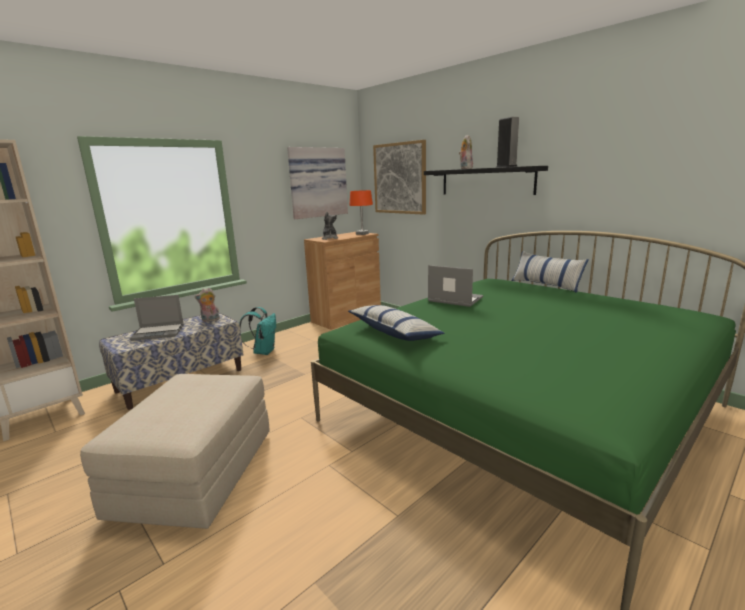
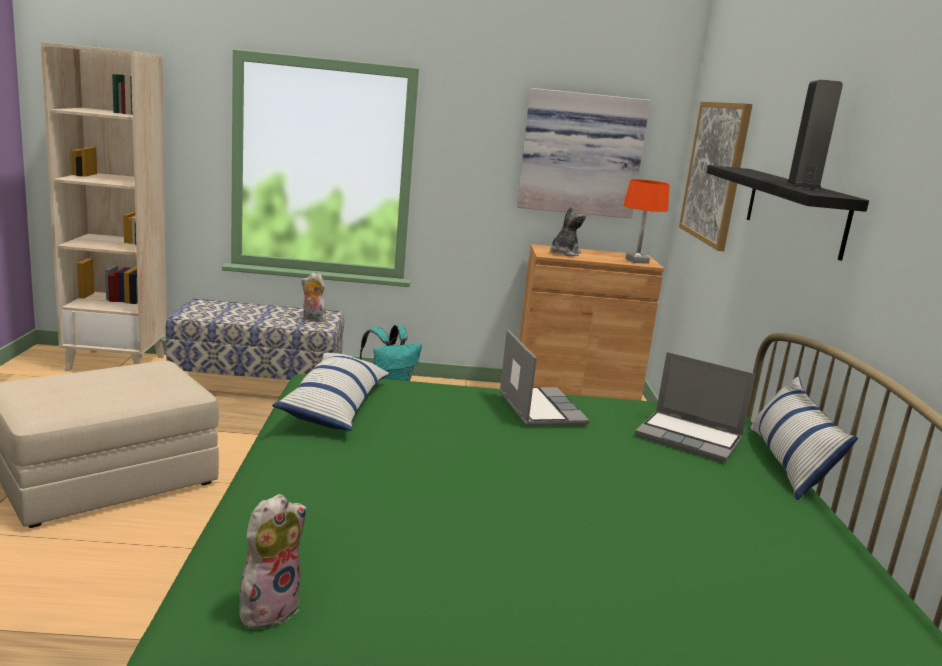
camera: 40 degrees right, 0 degrees up
(159, 332) = (243, 312): laptop -> laptop (690, 438)
(465, 168) = (758, 175): plush toy -> plush toy (269, 607)

